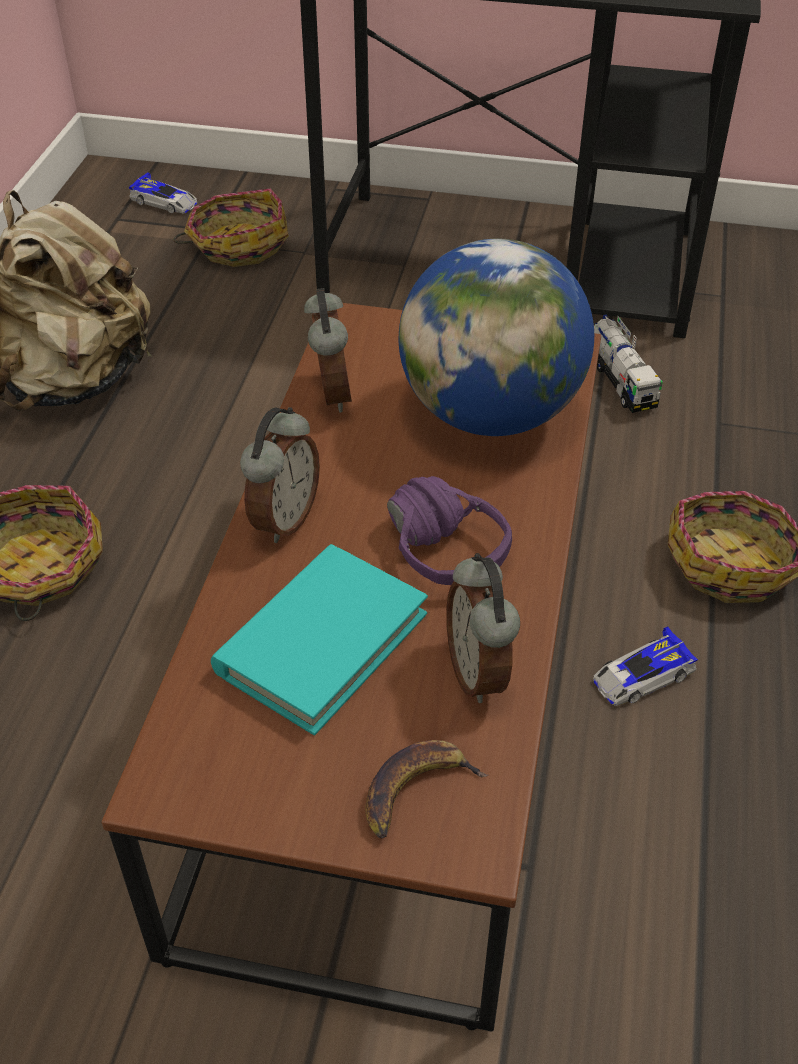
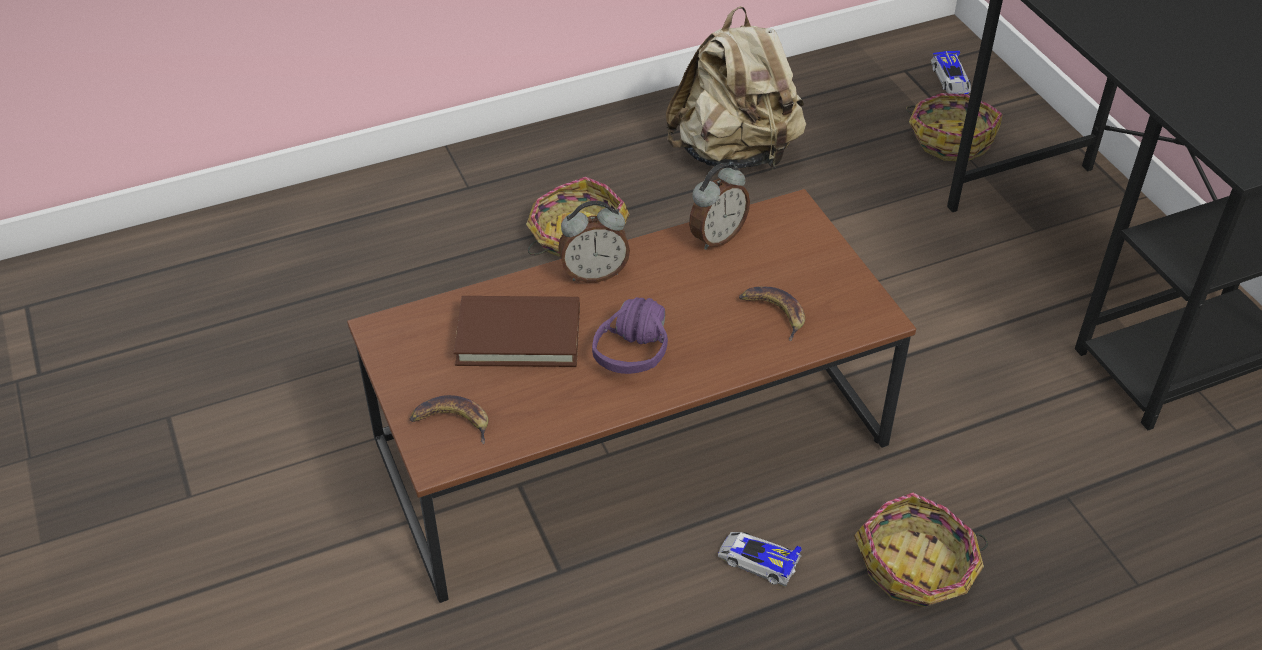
camera: 55 degrees right, 0 degrees up
(322, 643) = (518, 336): turquoise book -> brown book
(479, 672) = (553, 408): alarm clock -> none
(490, 413) = (773, 313): globe -> banana
(620, 381) = (1047, 415): toy truck -> none

